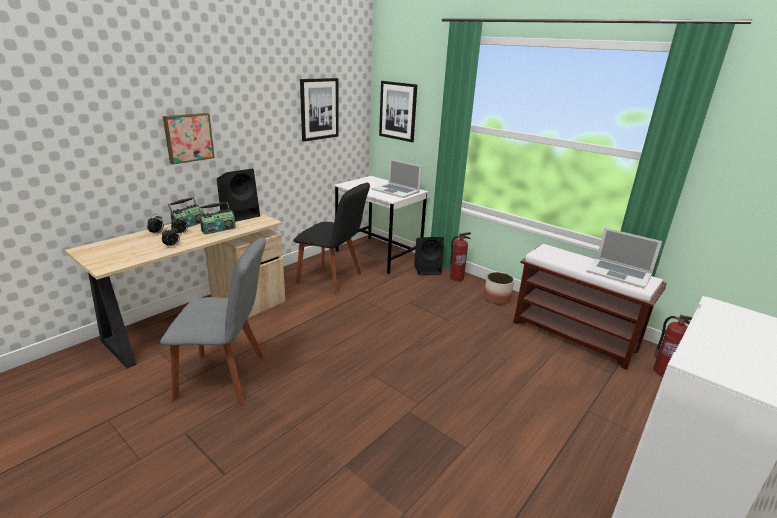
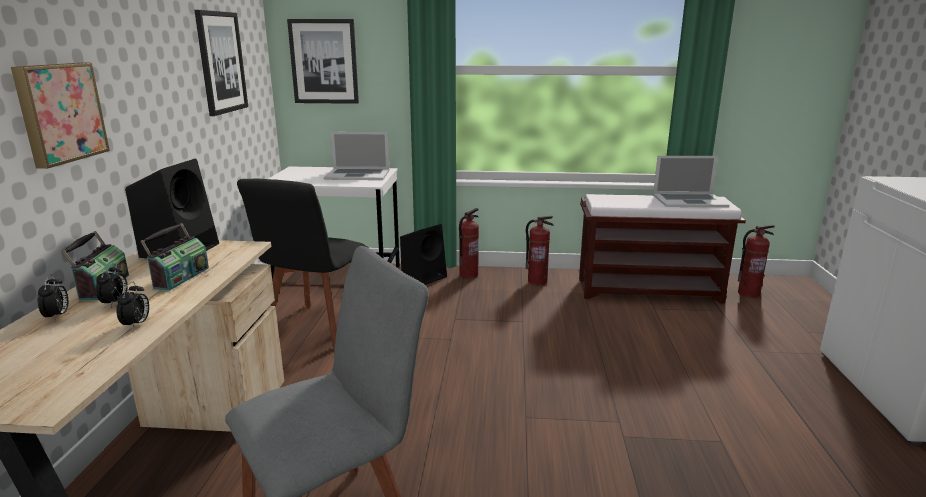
camera: 35 degrees left, 5 degrees down
(332, 279) = (316, 327): black chair -> black chair turned 120 degrees clockwise
(497, 298) = (537, 281): planter -> fire extinguisher

